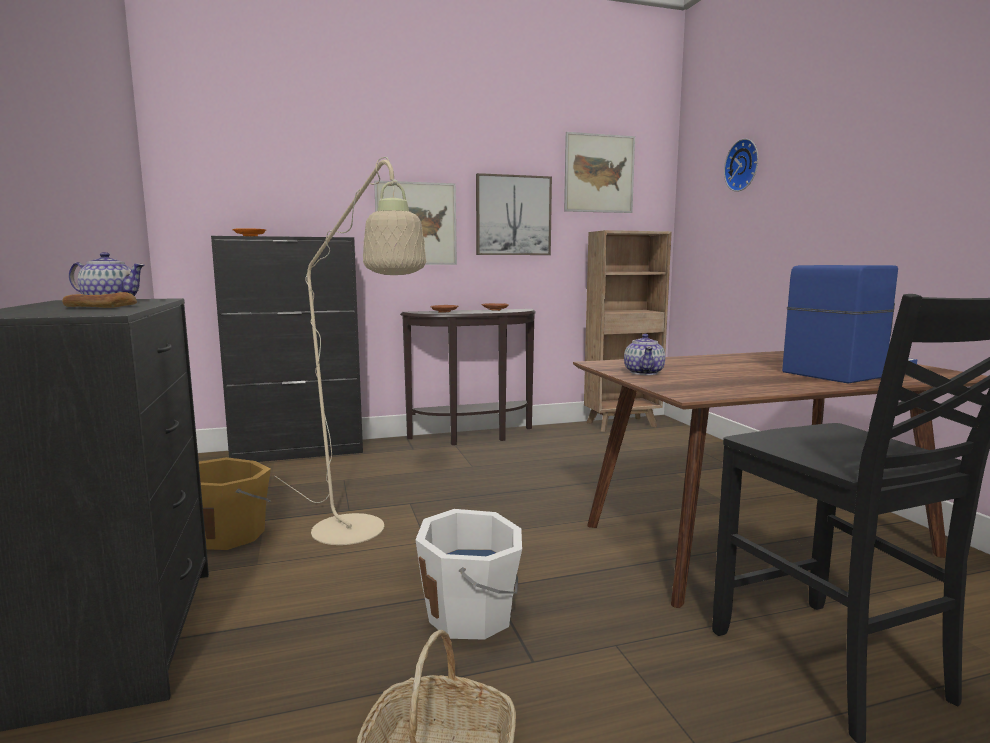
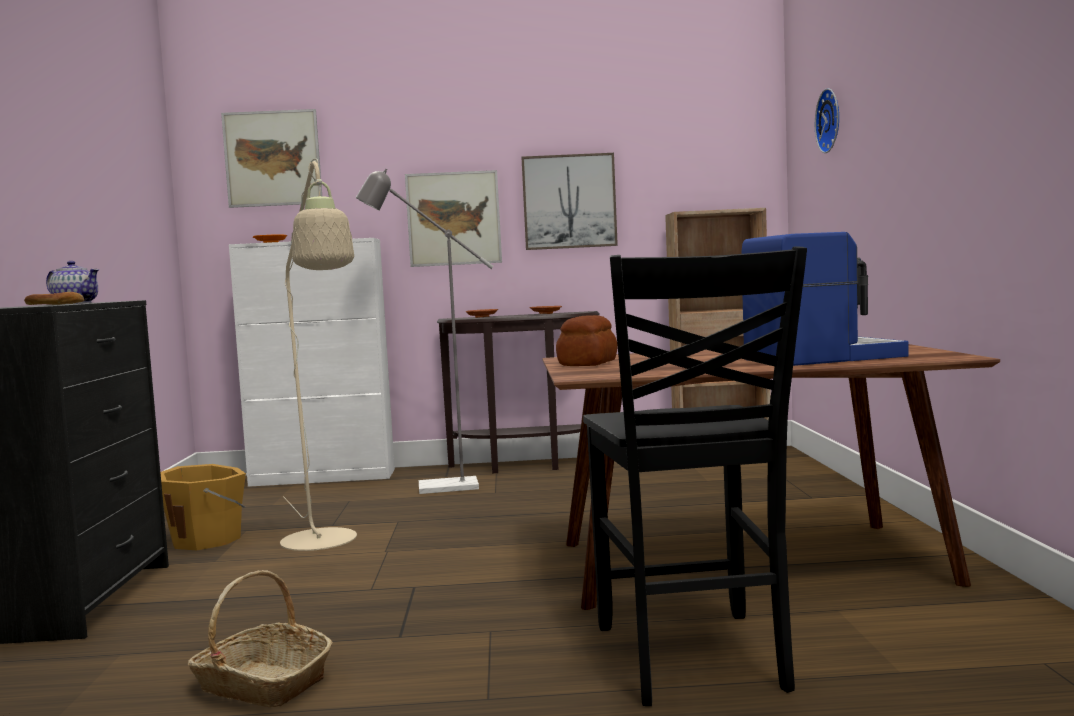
camera: 15 degrees right, 5 degrees down
(299, 452) = (324, 477): black cabinet -> white cabinet
(414, 462) = (435, 488): none -> grey floor lamp
(472, 615) = (376, 604): white bucket -> none
(599, 173) = (677, 144): picture -> picture (272, 158)
(644, 372) = (589, 363): teapot -> bread

